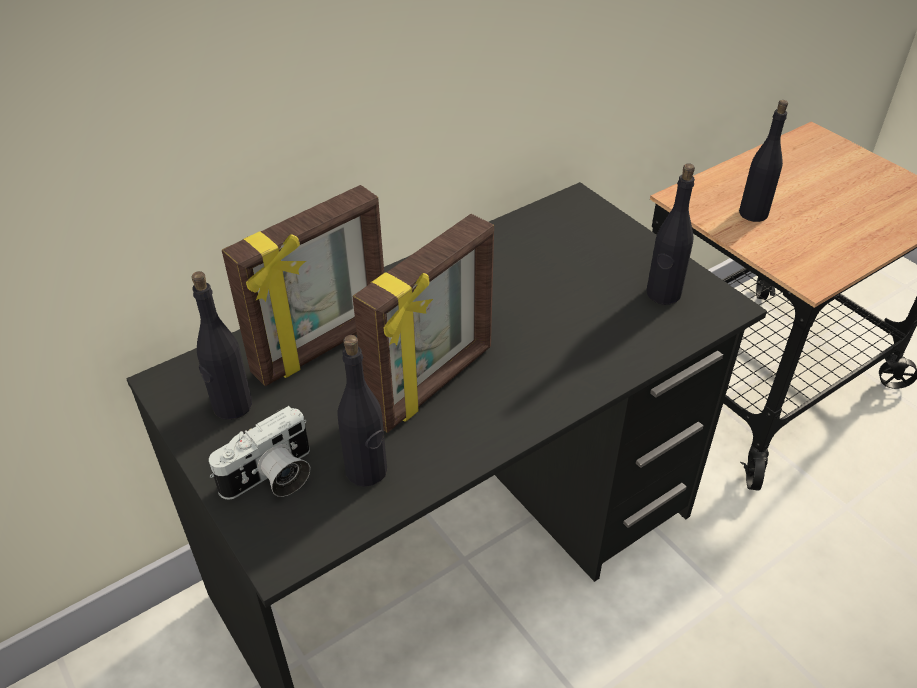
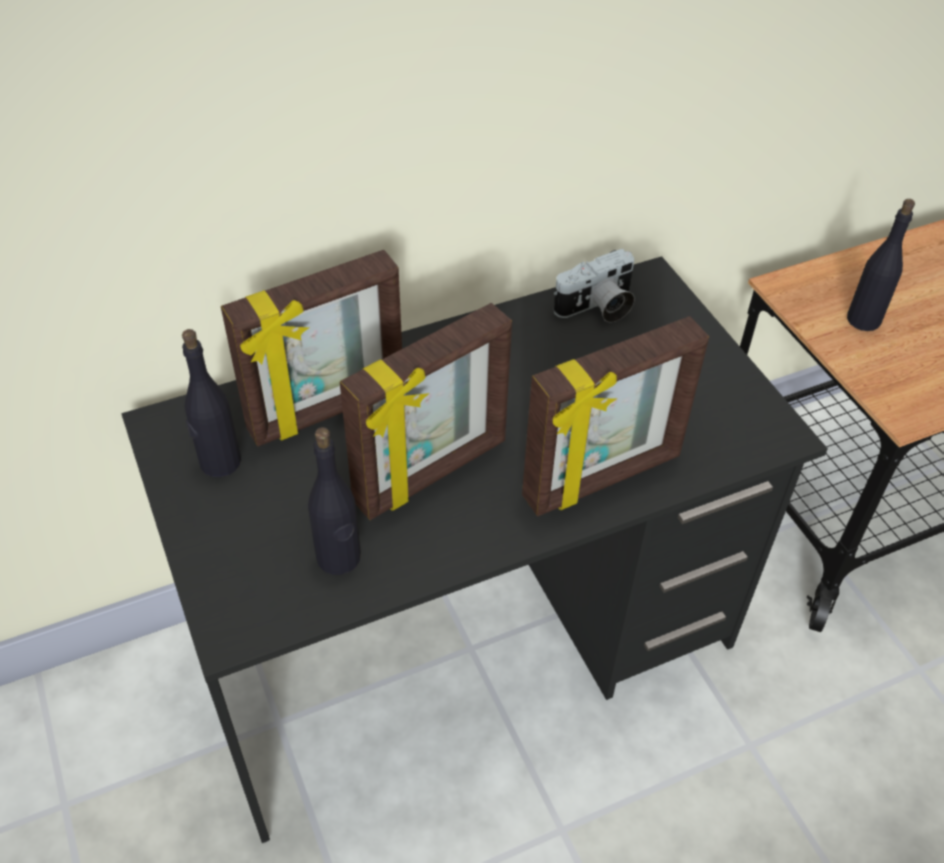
camera: 10 degrees right, 5 degrees up
(272, 478) = (242, 549): camera -> camera (597, 308)
(586, 364) = (603, 479): none -> picture frame
(663, 294) = (714, 409): black bottle -> none

